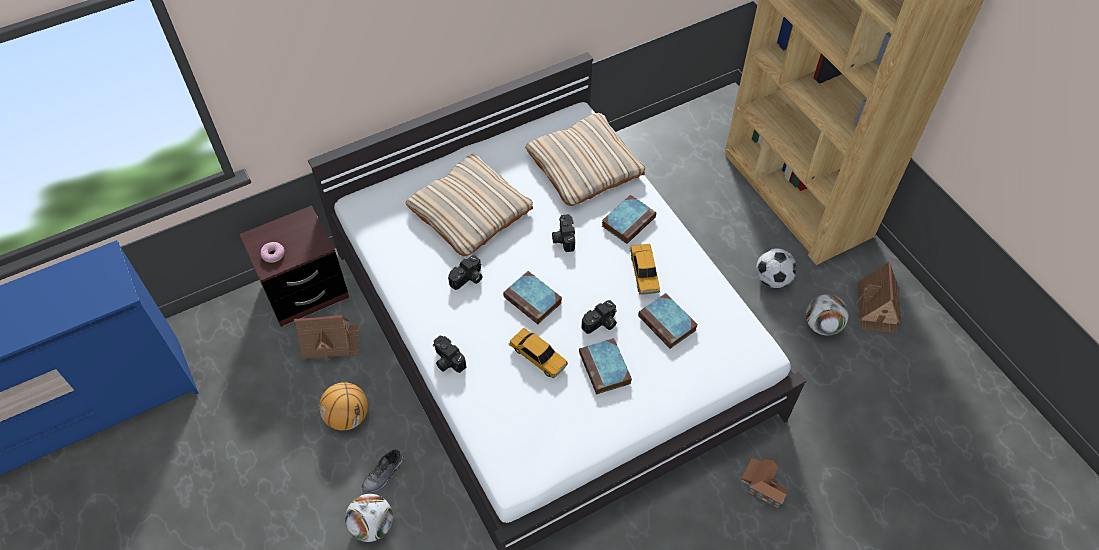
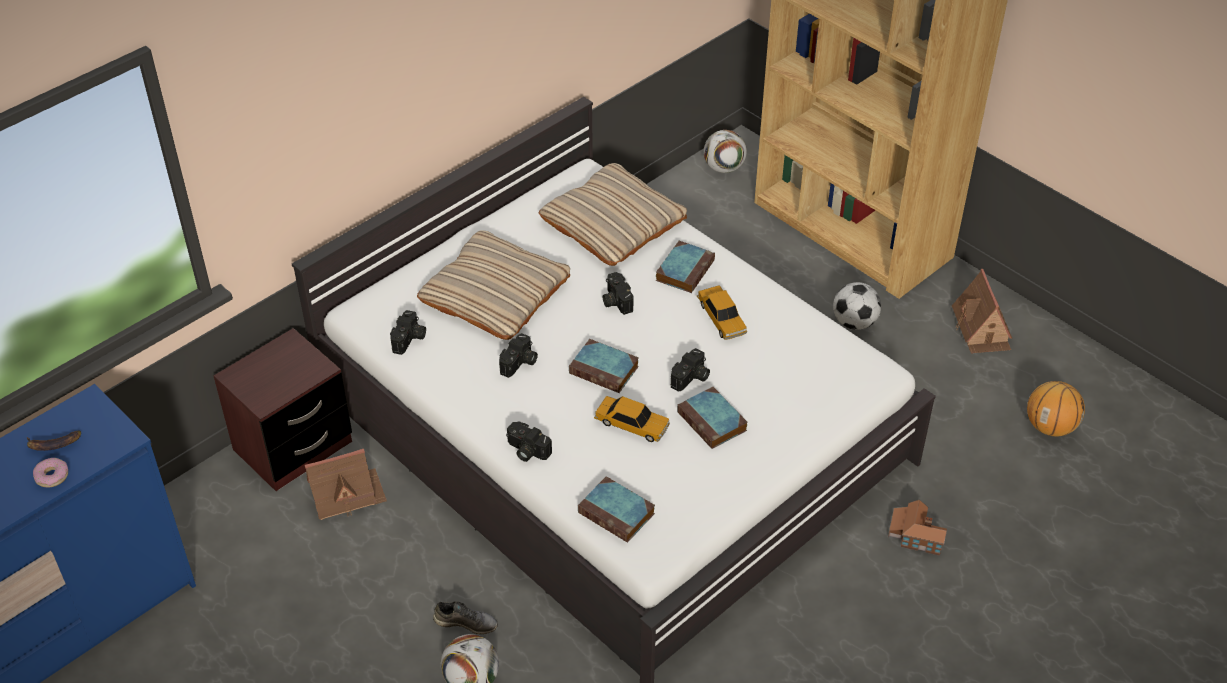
camera: 15 degrees left, 10 degrees down
(67, 288) = (53, 444): none -> banana
(273, 254) = (265, 388): donut -> donut (52, 476)
(348, 416) = (398, 570): basketball -> basketball (1050, 426)
(384, 474) = (466, 622): grey shoe -> grey shoe turned 105 degrees counterclockwise
(390, 238) = (410, 340): none -> camera
(668, 324) = (767, 363): book -> book (618, 513)
(822, 325) = (926, 359): football -> football (724, 168)

